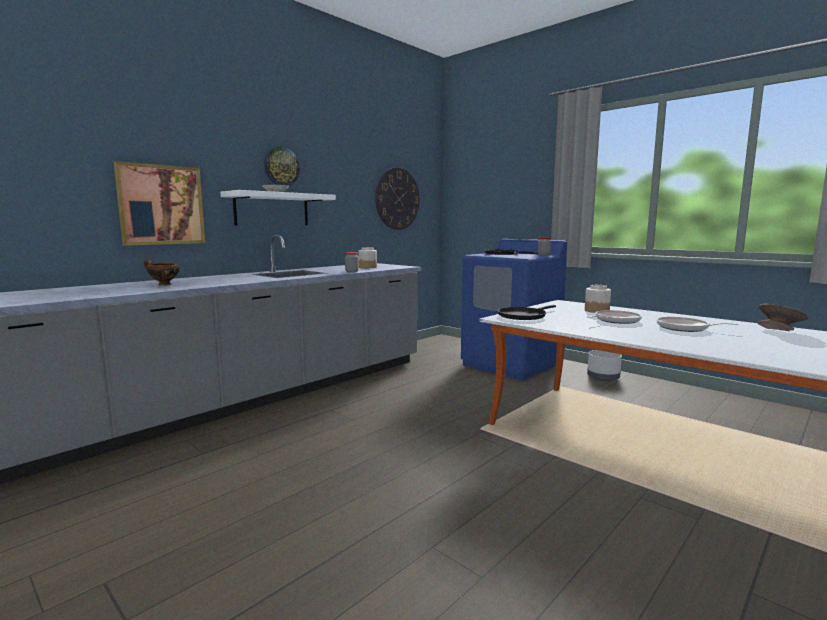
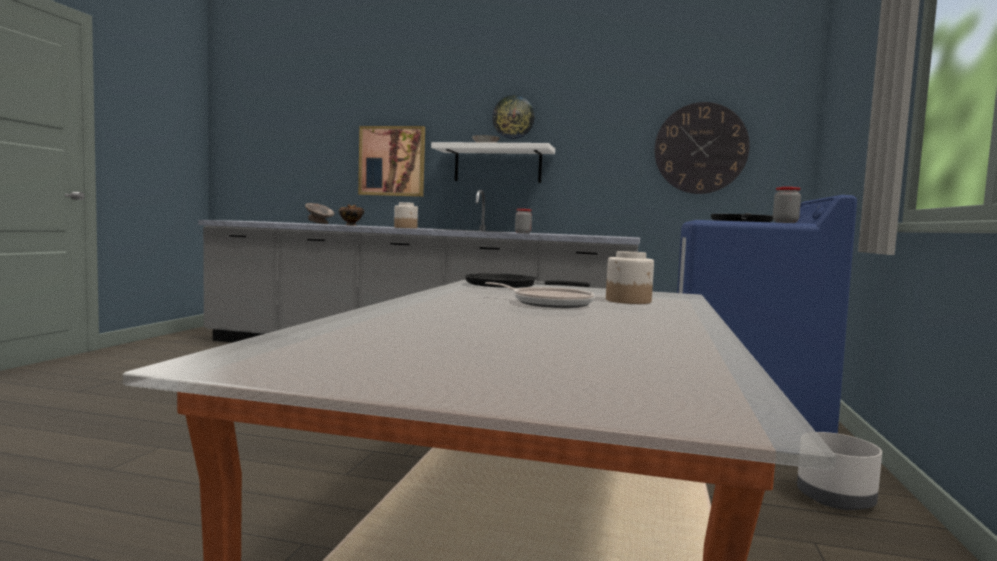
camera: 60 degrees right, 5 degrees down
(368, 267) = (579, 235): jar -> jar (406, 228)
(685, 328) = (546, 321): frying pan -> none
(779, 331) = (655, 361): grey bowl -> grey bowl (319, 224)

